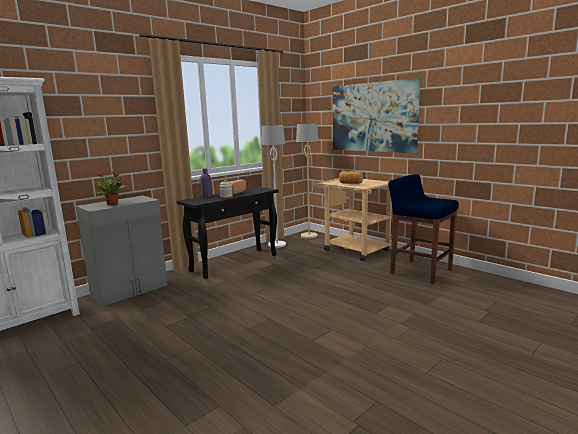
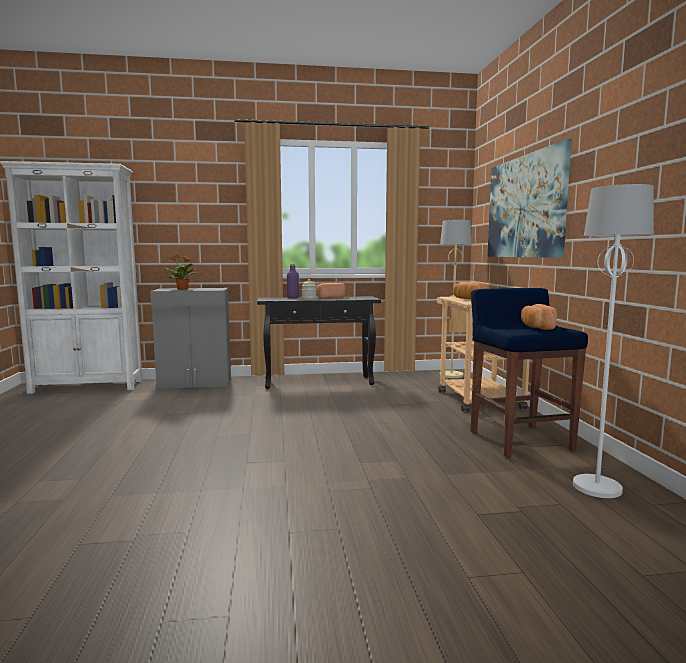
camera: 35 degrees right, 5 degrees down
(277, 245) = (396, 376): white floor lamp -> white floor lamp (597, 487)
(432, 201) = (536, 327): none -> bread

